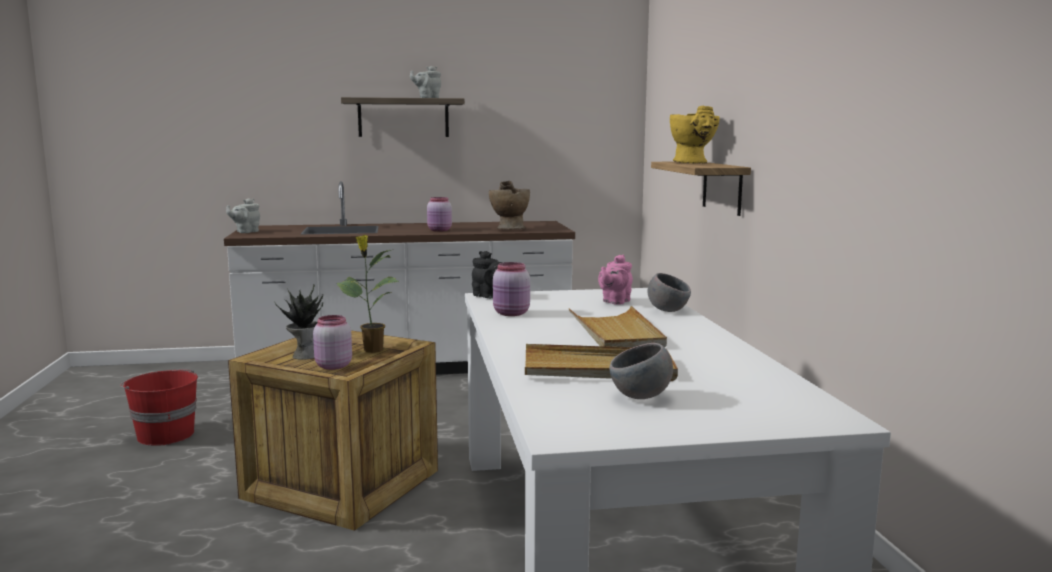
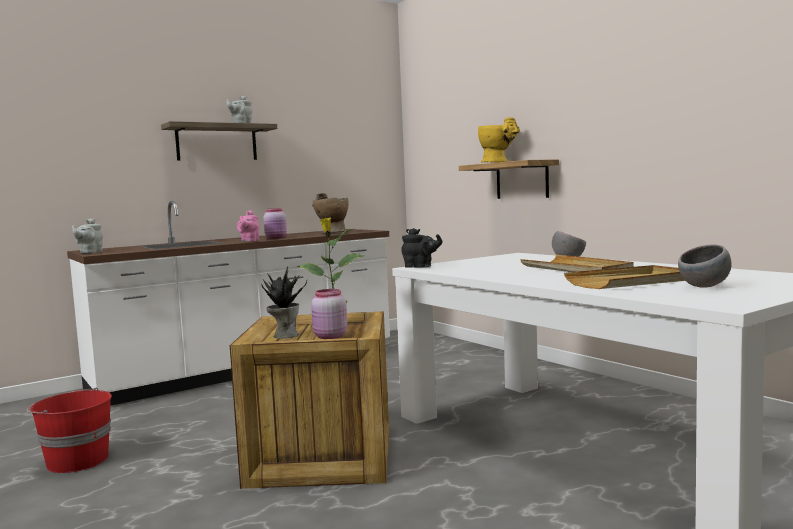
camera: 25 degrees left, 5 degrees down
(511, 313) = (470, 271): pink jar -> none
(615, 301) = (518, 259): pink teapot -> pink teapot (249, 241)

